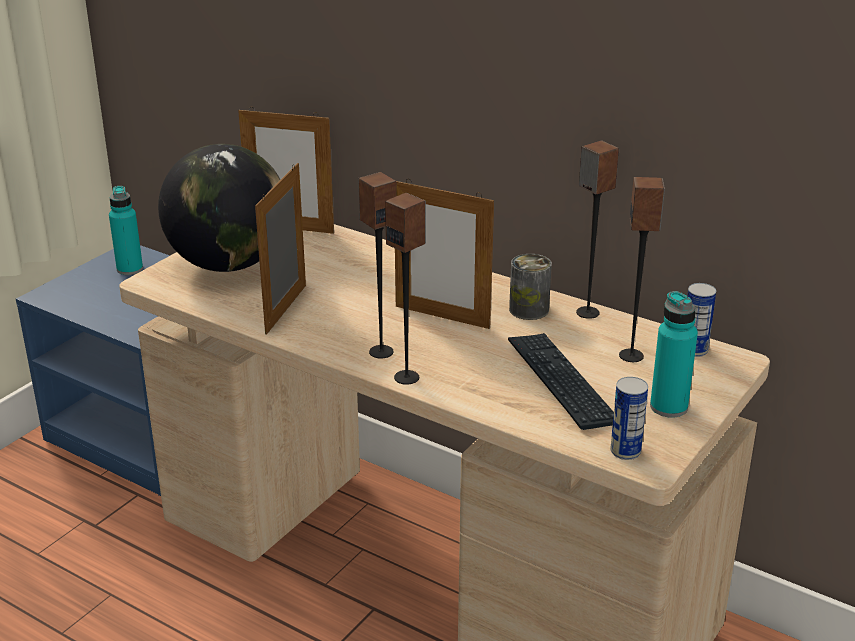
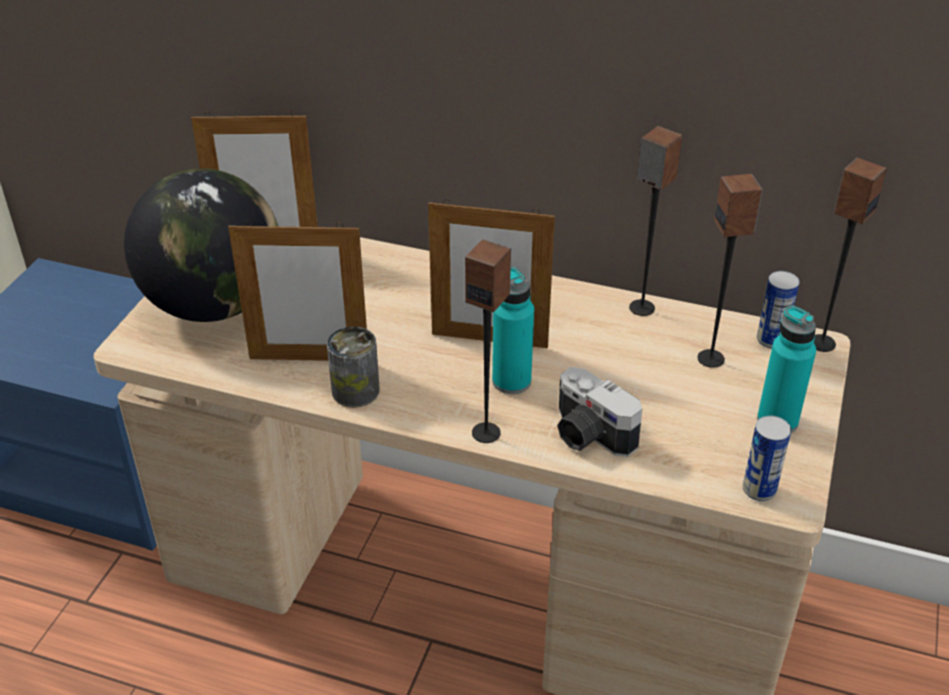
camera: 15 degrees left, 10 degrees up
(130, 269) = (55, 298): turquoise bottle -> turquoise bottle (511, 381)
(286, 309) = (309, 359): picture frame -> picture frame turned 90 degrees counterclockwise
(381, 351) = (442, 401): speaker -> speaker (821, 343)
(493, 392) = (588, 435): none -> camera
(529, 309) = (578, 314): can -> can (355, 391)
(561, 381) = (653, 407): keyboard -> none

